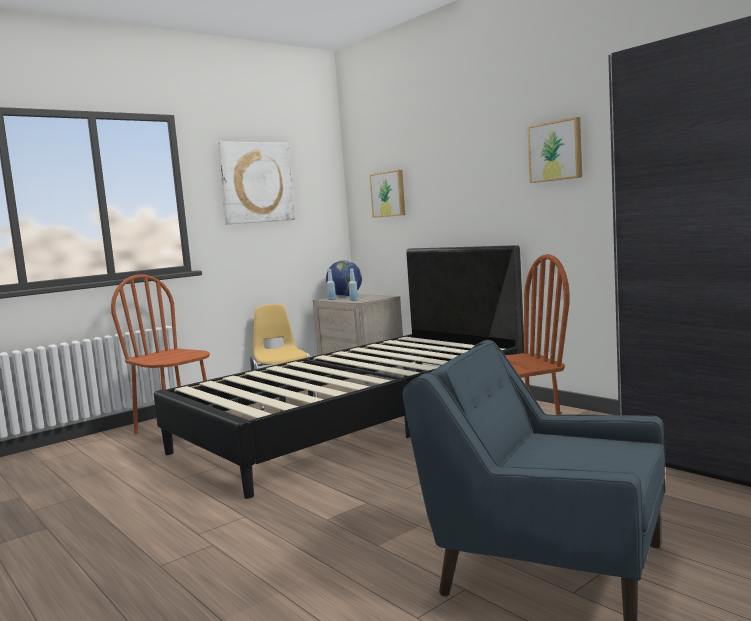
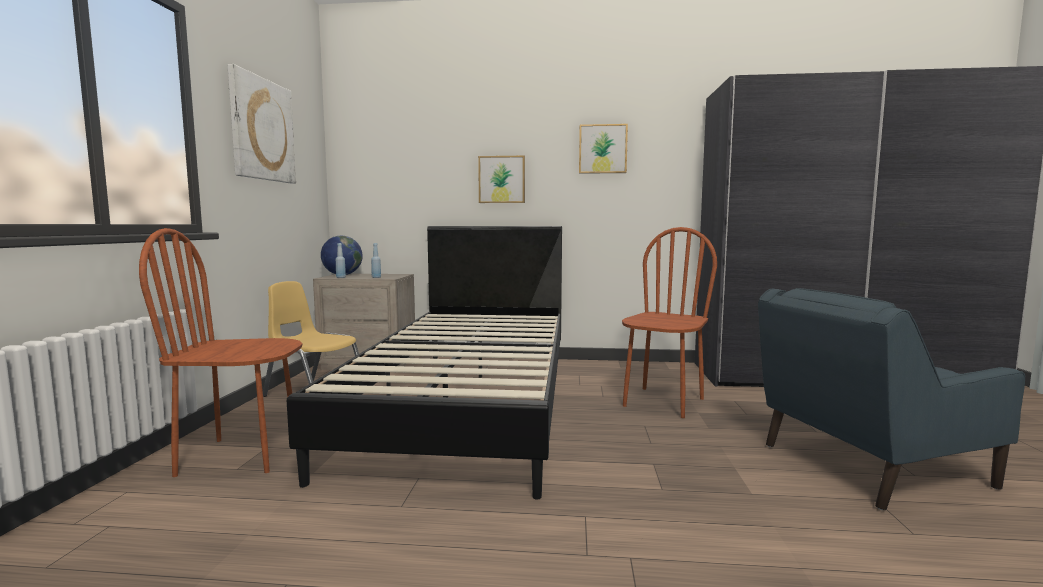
camera: 45 degrees left, 0 degrees up
(389, 194) = (397, 169): picture -> picture (502, 179)

